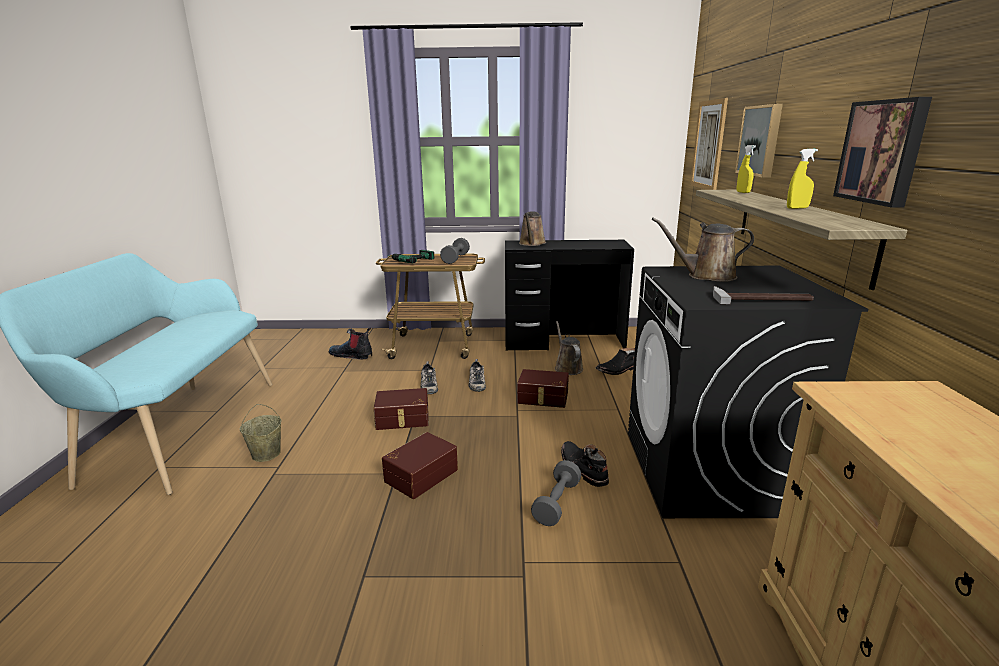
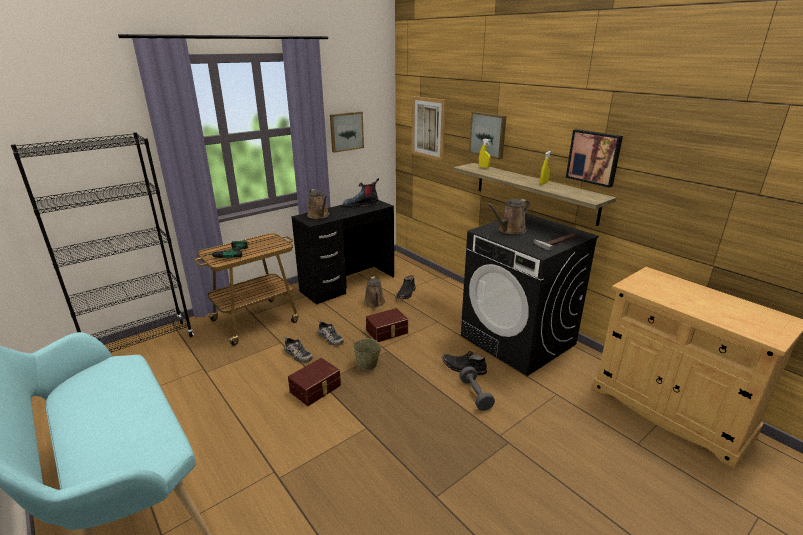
camera: 40 degrees left, 5 degrees up
(266, 454) = (248, 469): beige bucket -> beige bucket (367, 365)
(332, 336) = (140, 345): none -> black bookcase
(352, 355) = (192, 355): boot -> boot (361, 204)
(420, 475) = (383, 420): brown storage box -> none
(455, 259) = (267, 242): grey dumbbell -> none
(567, 367) = (375, 303): brown watering can -> brown watering can turned 135 degrees counterclockwise
(603, 149) = (346, 131): none -> picture

